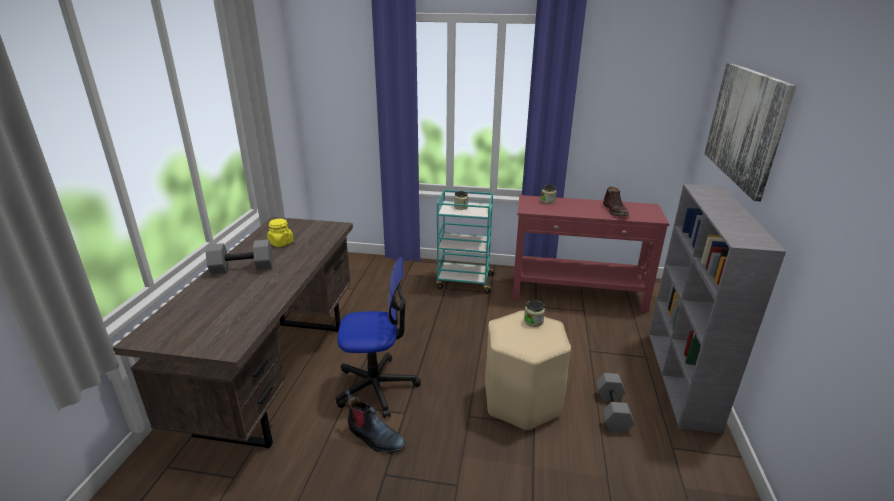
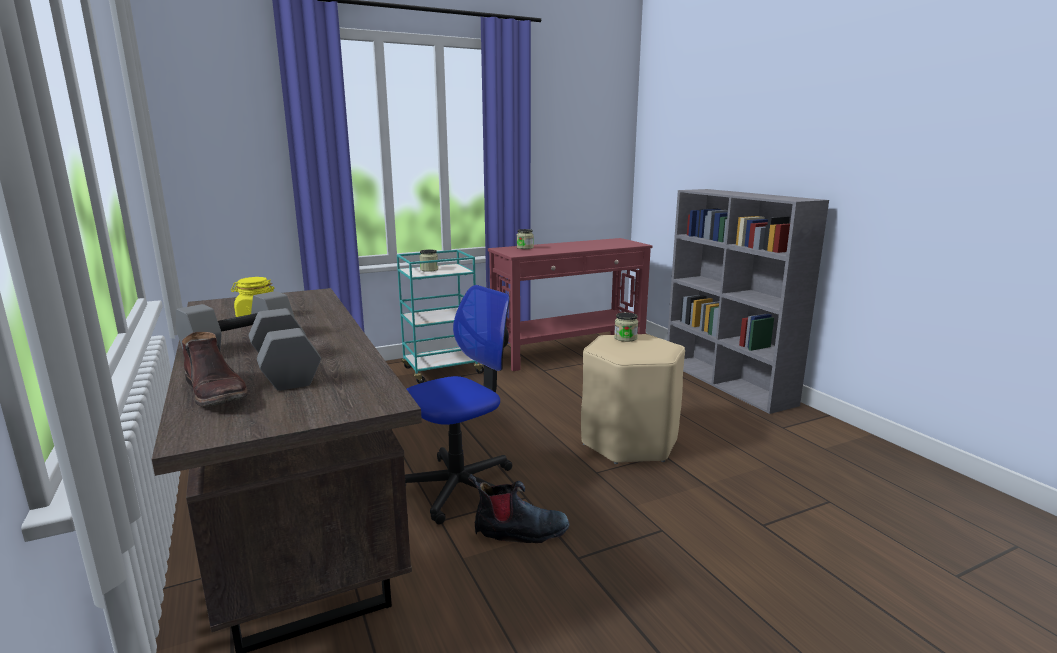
camera: 35 degrees left, 10 degrees down
(611, 410) = (709, 421): grey dumbbell -> grey dumbbell (283, 369)
(615, 211) = (596, 245): brown boot -> brown boot (217, 392)
(745, 126) = (713, 129): picture -> none

